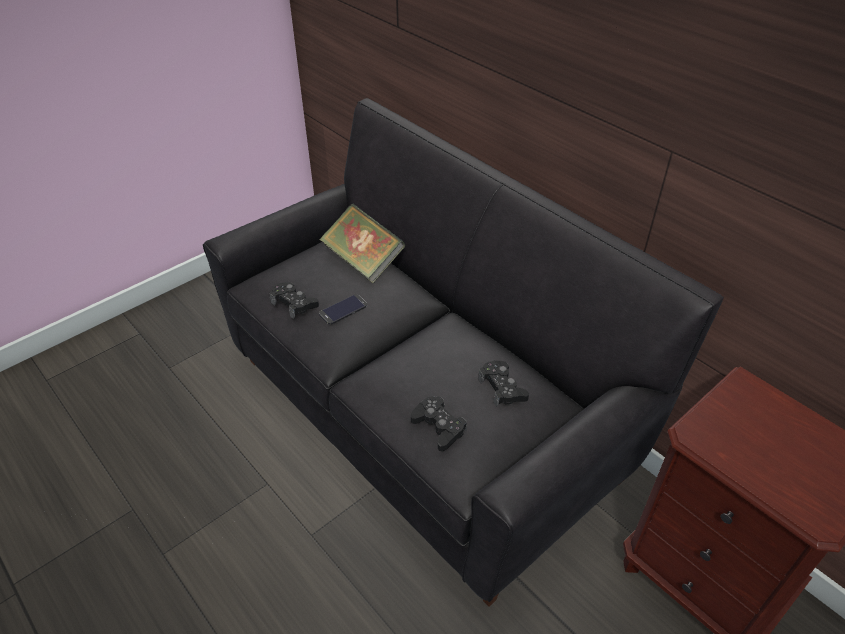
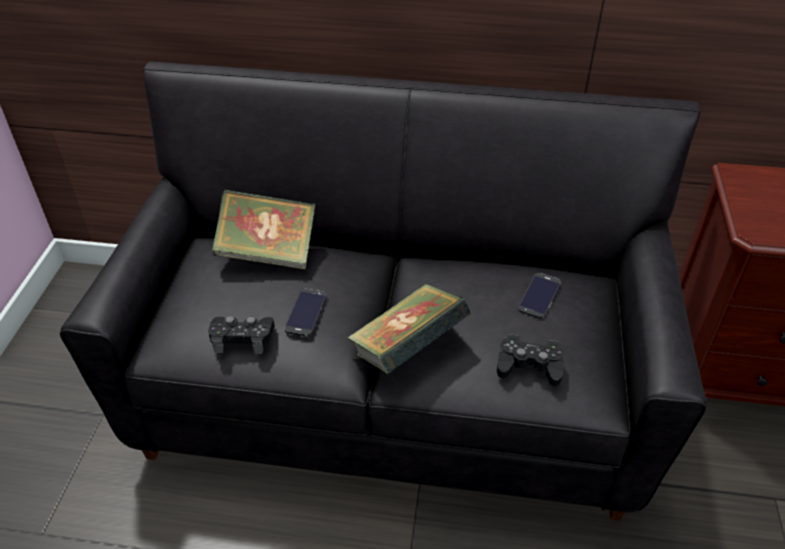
camera: 40 degrees left, 0 degrees up
(379, 369) = (407, 349): none -> book
(502, 388) = (539, 296): black game controller -> phone

